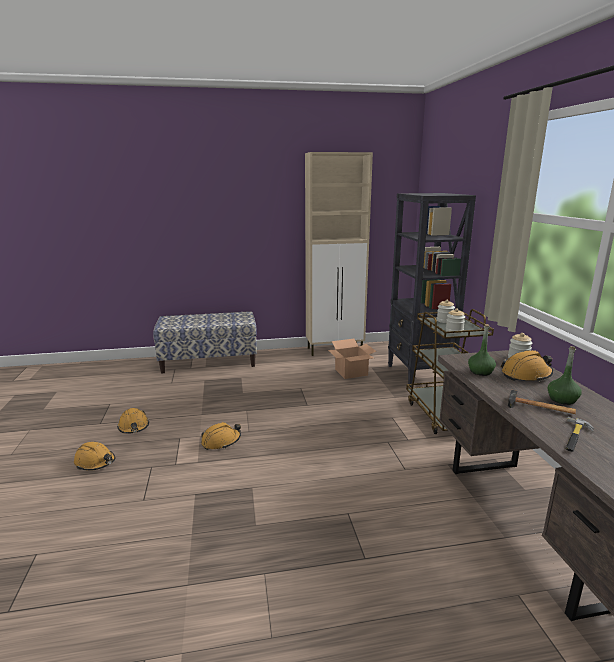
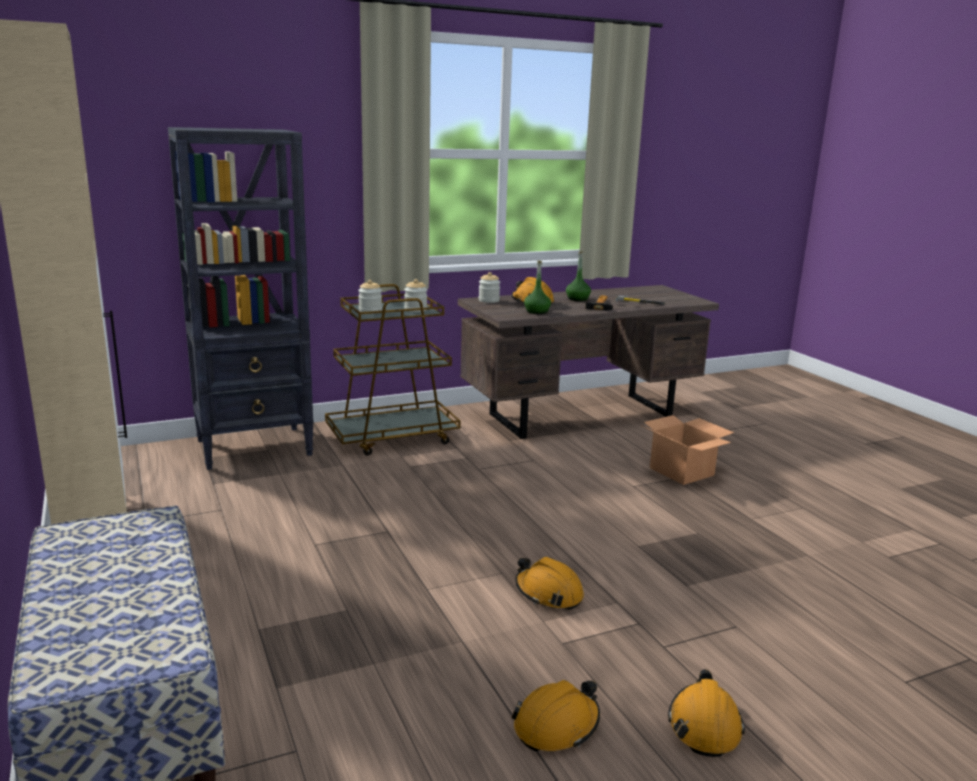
camera: 105 degrees left, 0 degrees up
(351, 372) = (235, 500): cardboard box -> cardboard box (680, 471)

